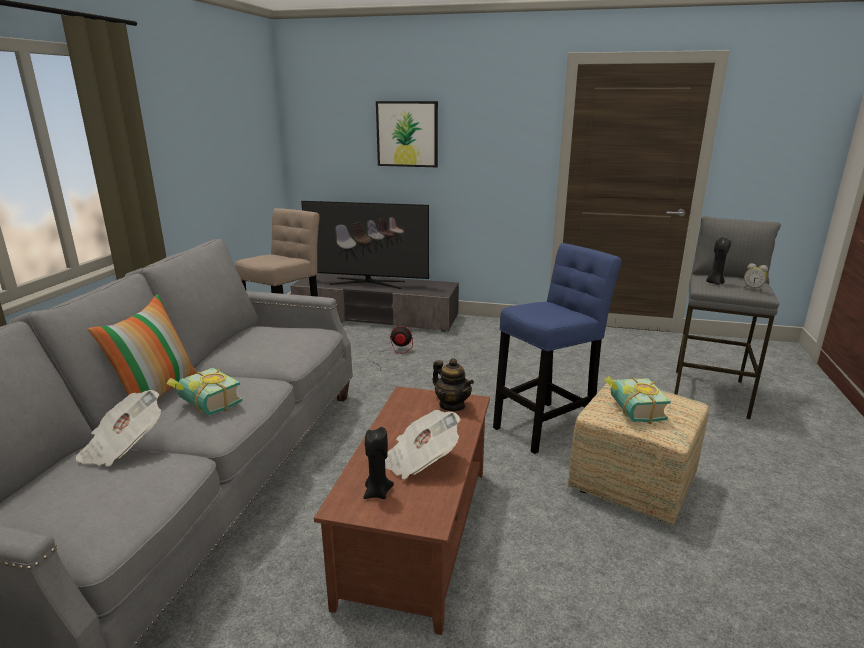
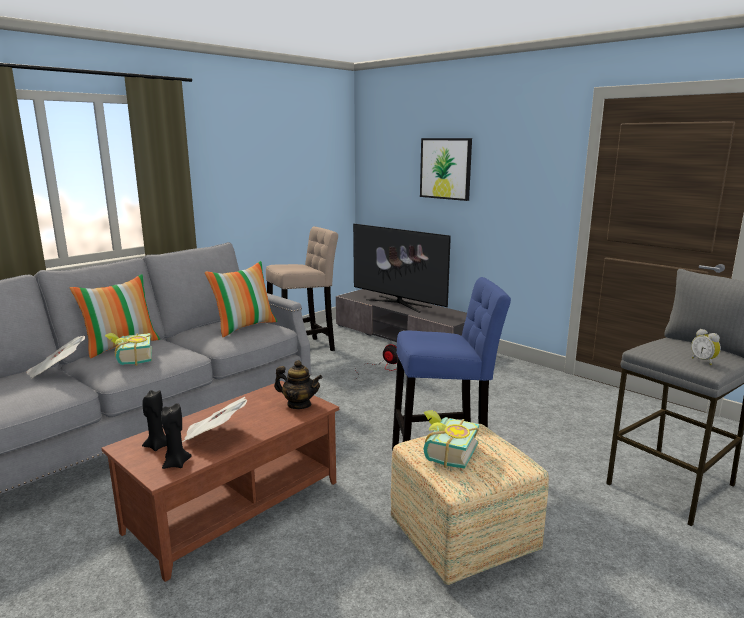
camera: 30 degrees right, 5 degrees down
(285, 337) = (244, 327): none -> pillow
(452, 405) = (299, 404): teapot -> teapot turned 60 degrees counterclockwise
(714, 283) = (664, 347): black candle -> black candle (176, 464)

